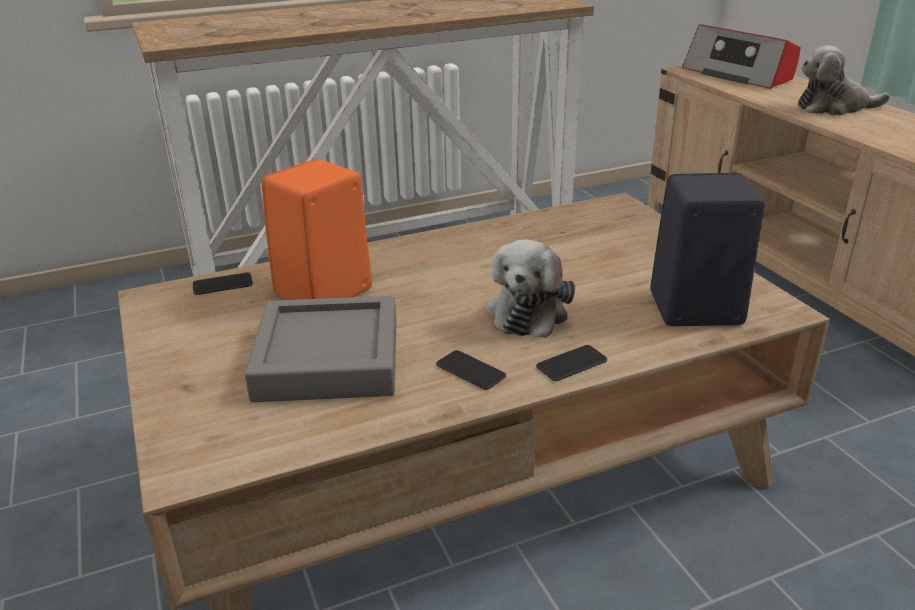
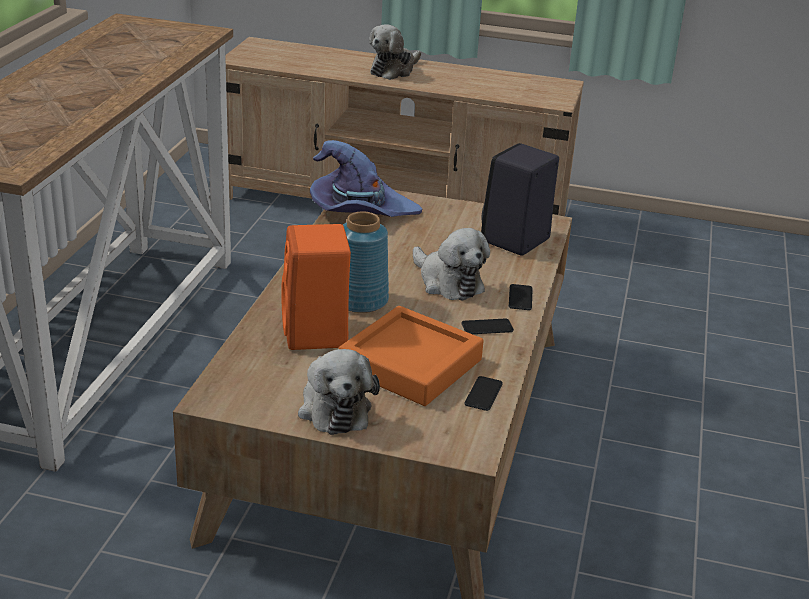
camera: 55 degrees left, 0 degrees up
(195, 355) = (334, 408): none -> plush toy
(222, 285) = (240, 365): phone -> phone (483, 394)
(328, 359) = (410, 364): grey tray -> orange tray
(416, 285) = (359, 300): none -> blue vase
(586, 218) = (360, 210): none -> purple hat
(739, 74) = (283, 55): radio -> none

